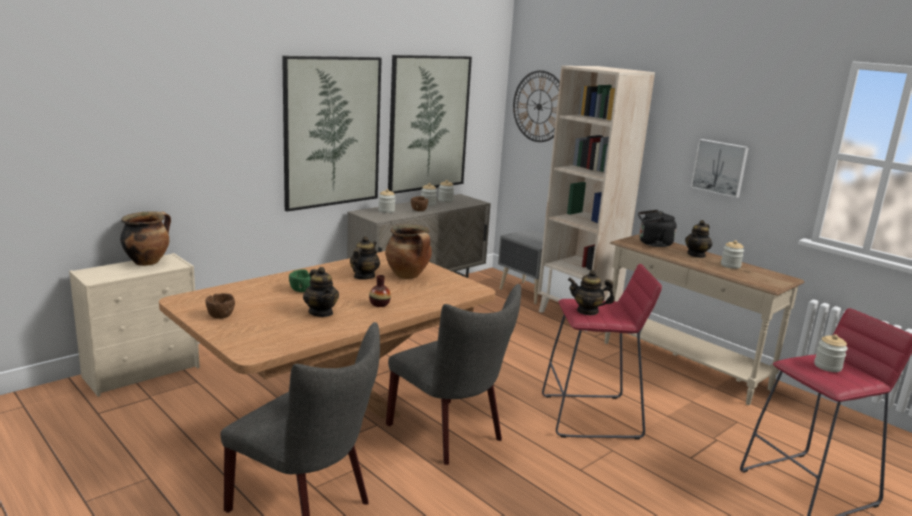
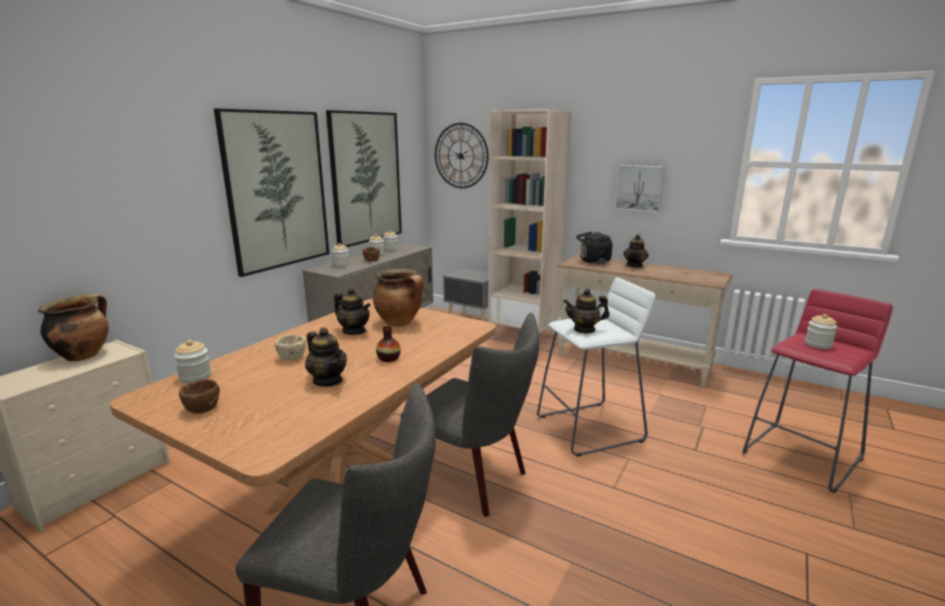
camera: 15 degrees left, 0 degrees up
(301, 290) = (292, 358): green bowl -> beige bowl
(364, 276) = (354, 331): teapot -> teapot turned 120 degrees clockwise
(591, 417) = (590, 428): red stool -> white stool
(730, 265) = (668, 270): jar -> jar (195, 377)

